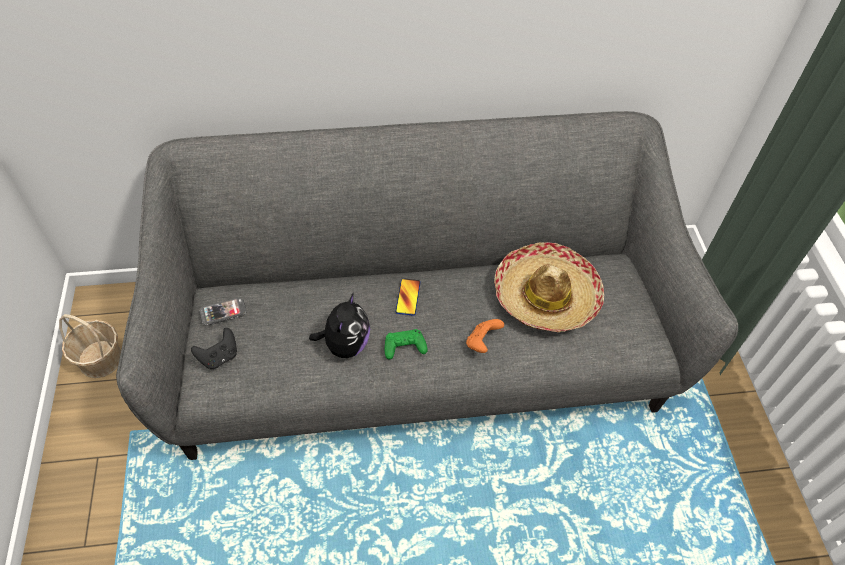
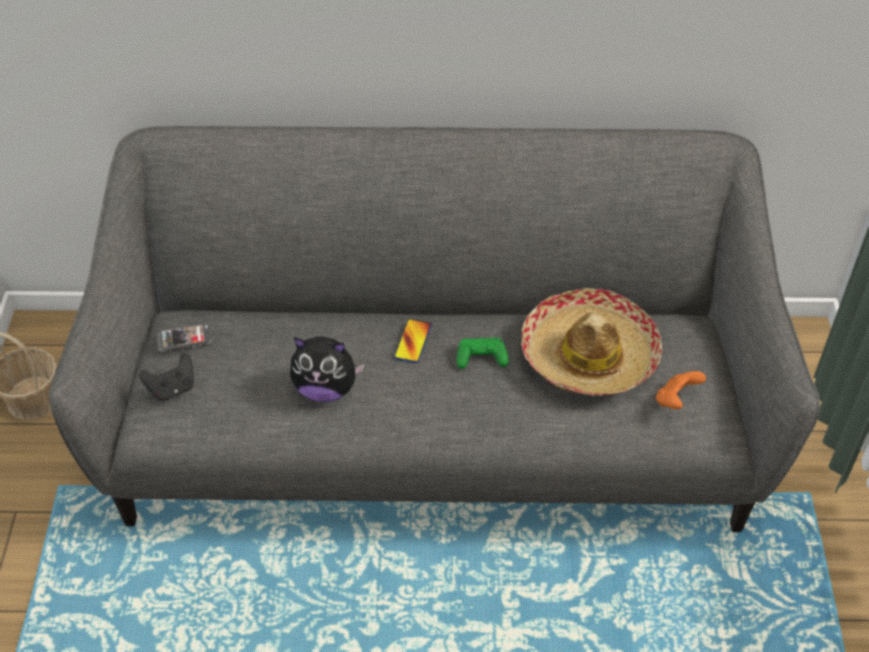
camera: 10 degrees right, 5 degrees down
(345, 344) = (326, 389): plush toy -> plush toy turned 75 degrees clockwise
(404, 347) = (398, 398): green game controller -> green game controller (481, 357)
(482, 342) = (496, 402): orange game controller -> orange game controller (675, 400)

